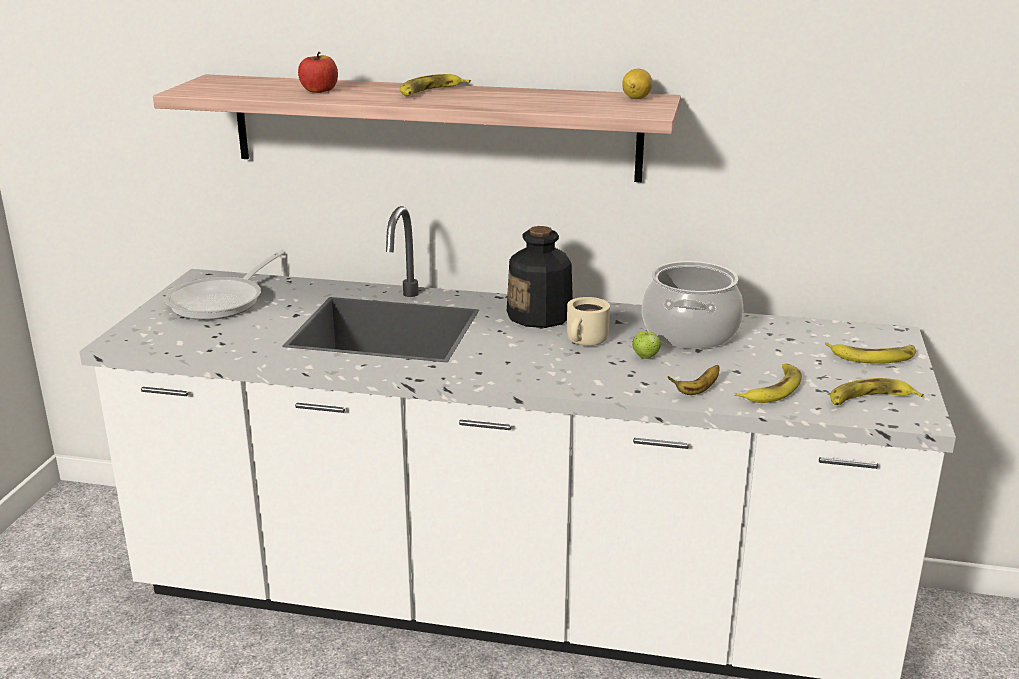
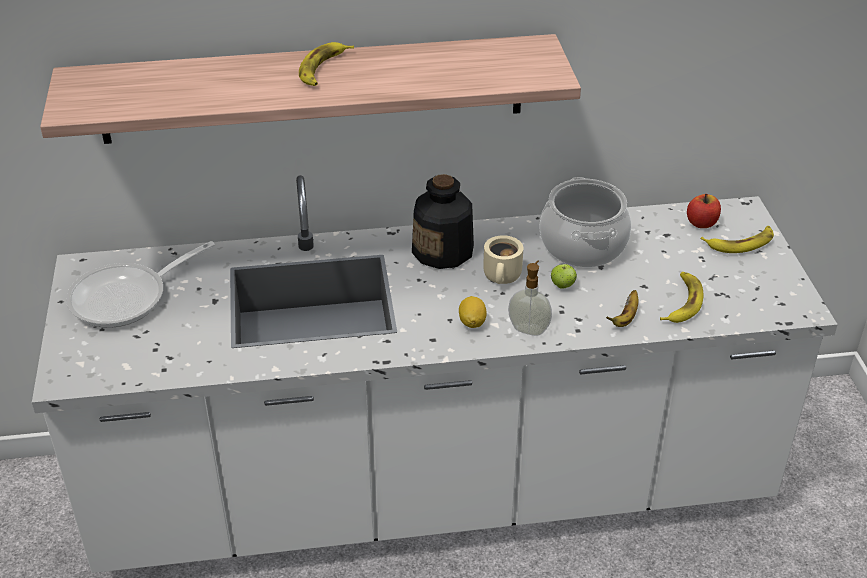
camera: 20 degrees left, 15 degrees up
(222, 301) = (127, 298): frying pan -> frying pan turned 45 degrees clockwise
(319, 91) = (210, 86): apple -> apple (701, 223)
(585, 381) = (529, 329): none -> soap dispenser
(636, 98) = (523, 49): lemon -> lemon (472, 322)
(869, 400) = (759, 297): banana -> none

